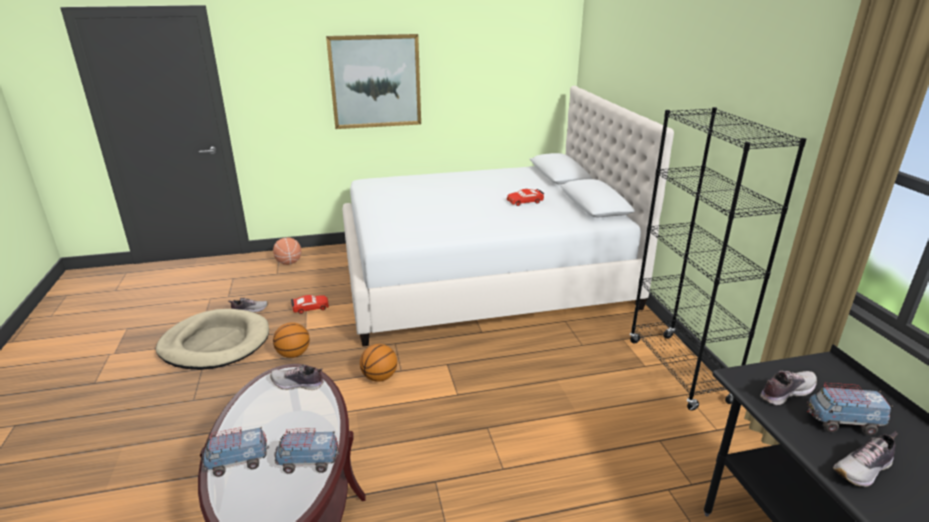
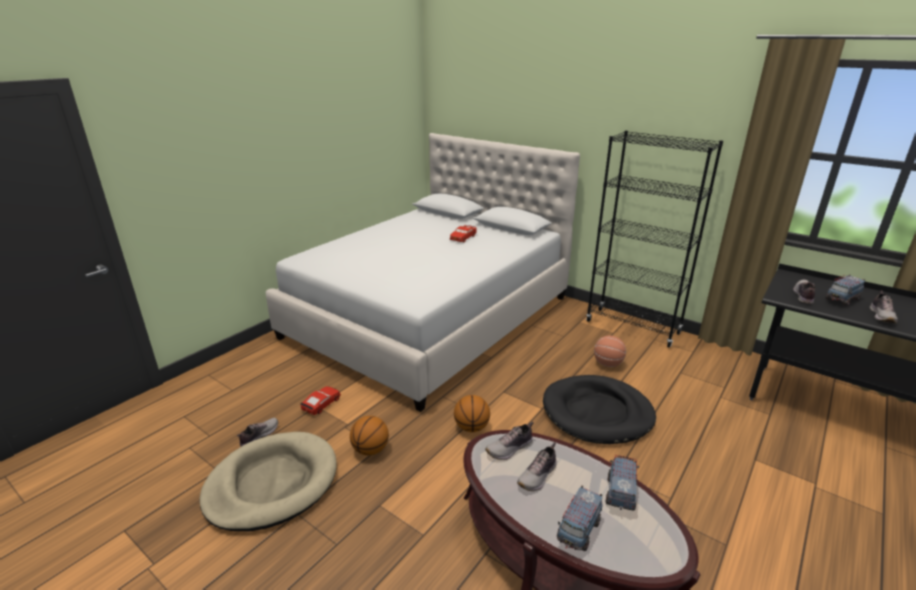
camera: 40 degrees left, 0 degrees up
(281, 412) = (538, 476): none -> shoe
(289, 262) = (229, 375): basketball -> basketball (607, 363)
(308, 462) = (620, 494): toy truck -> toy truck turned 150 degrees clockwise
(375, 81) = (274, 152): picture -> none
(501, 425) = (597, 413): none -> black dog bed

